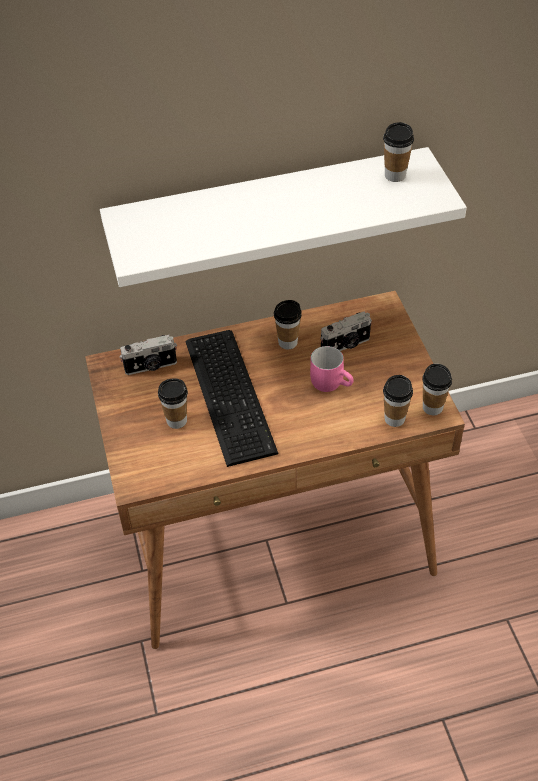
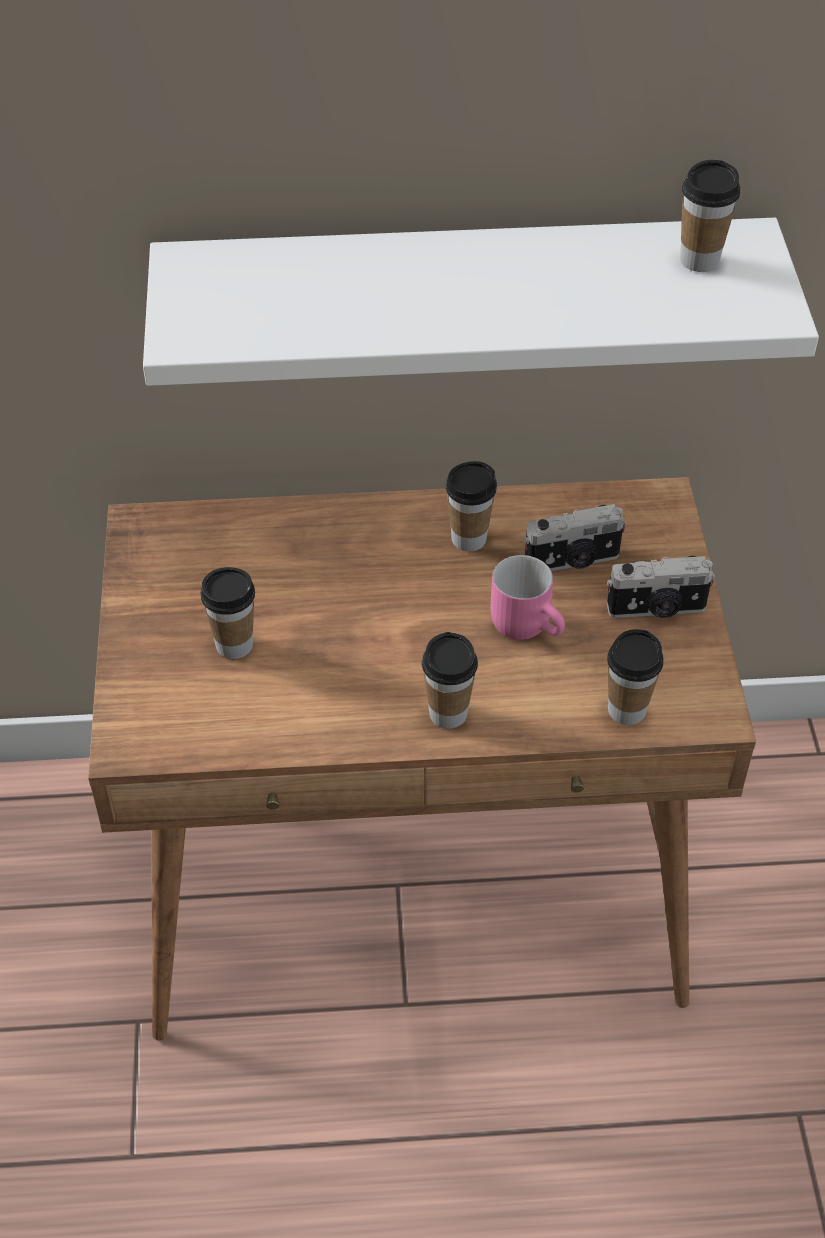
camera: 10 degrees right, 0 degrees up
(151, 367) = (216, 542): camera -> camera (657, 609)
(232, 393) = (344, 613): keyboard -> none
(432, 407) = (702, 701): cup -> cup (448, 713)

